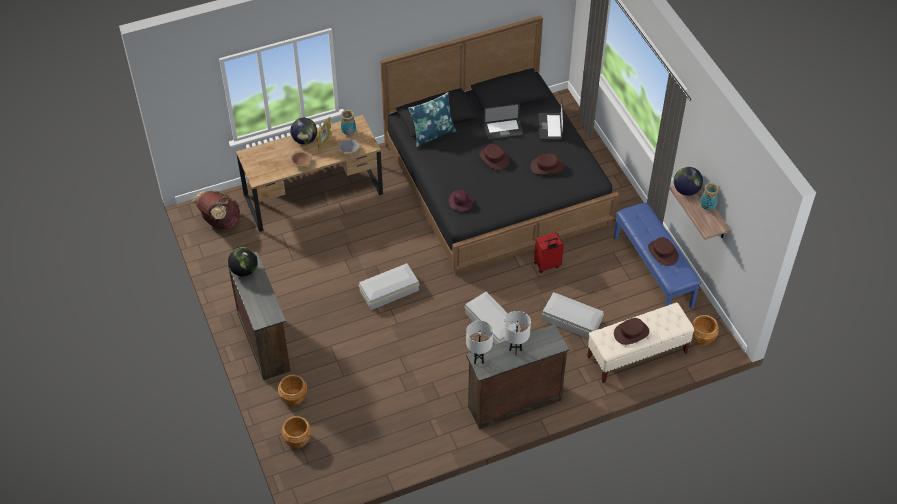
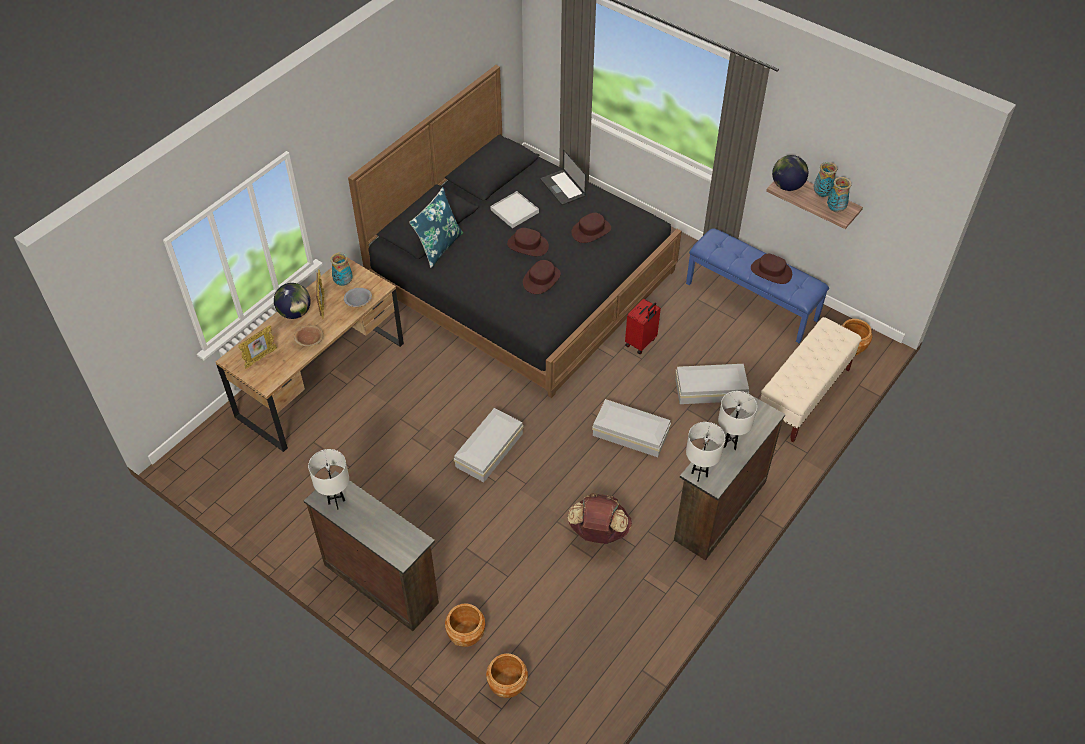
camera: 30 degrees left, 0 degrees up
(220, 222) = (225, 462): brown backpack -> brown backpack (598, 532)
(244, 270) = (336, 502): globe -> white table lamp
(264, 161) = (261, 358): none -> picture frame
(461, 202) = (527, 308): purple hat -> none
(503, 130) = (514, 211): laptop -> white tray
(631, 333) = (806, 370): brown hat -> brown hat (541, 279)
(707, 222) = (835, 209): none -> vase

